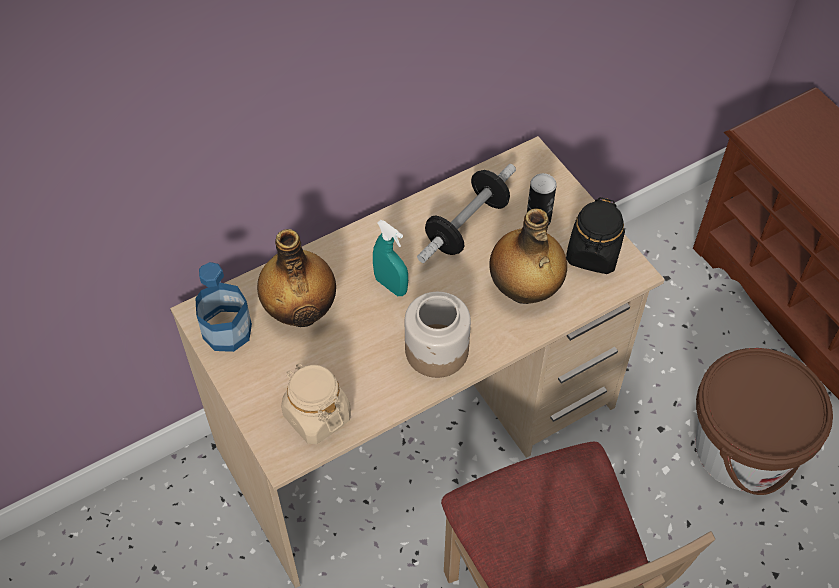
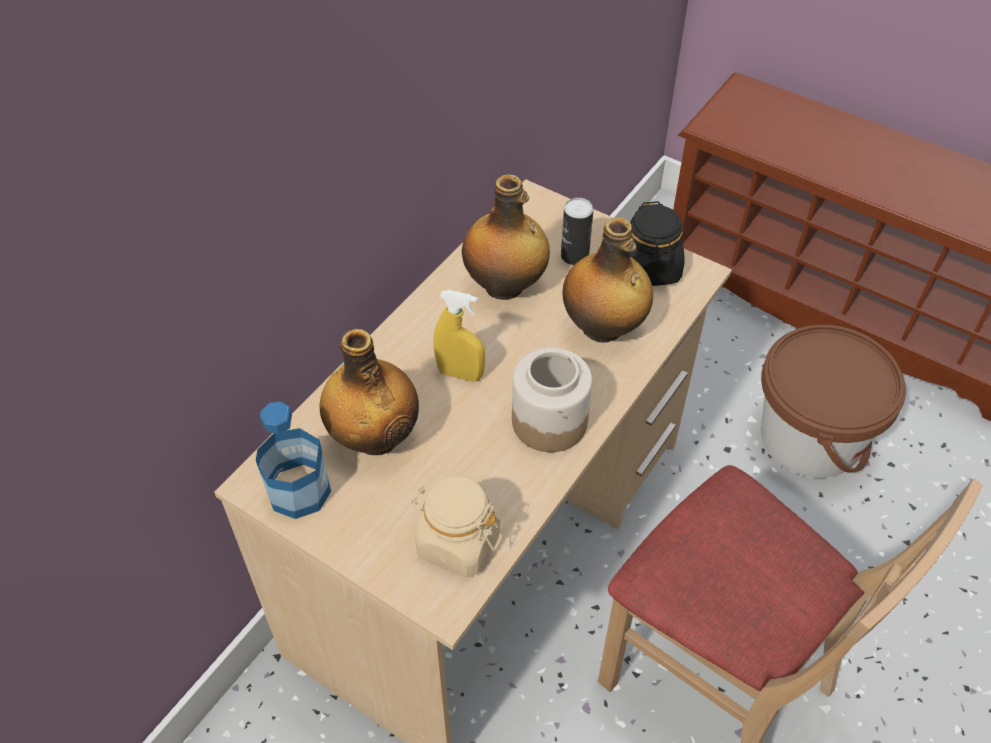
camera: 25 degrees left, 5 degrees down
(391, 285) = (460, 374): turquoise spray bottle -> yellow spray bottle
(467, 226) = (505, 286): dumbbell -> bottle

